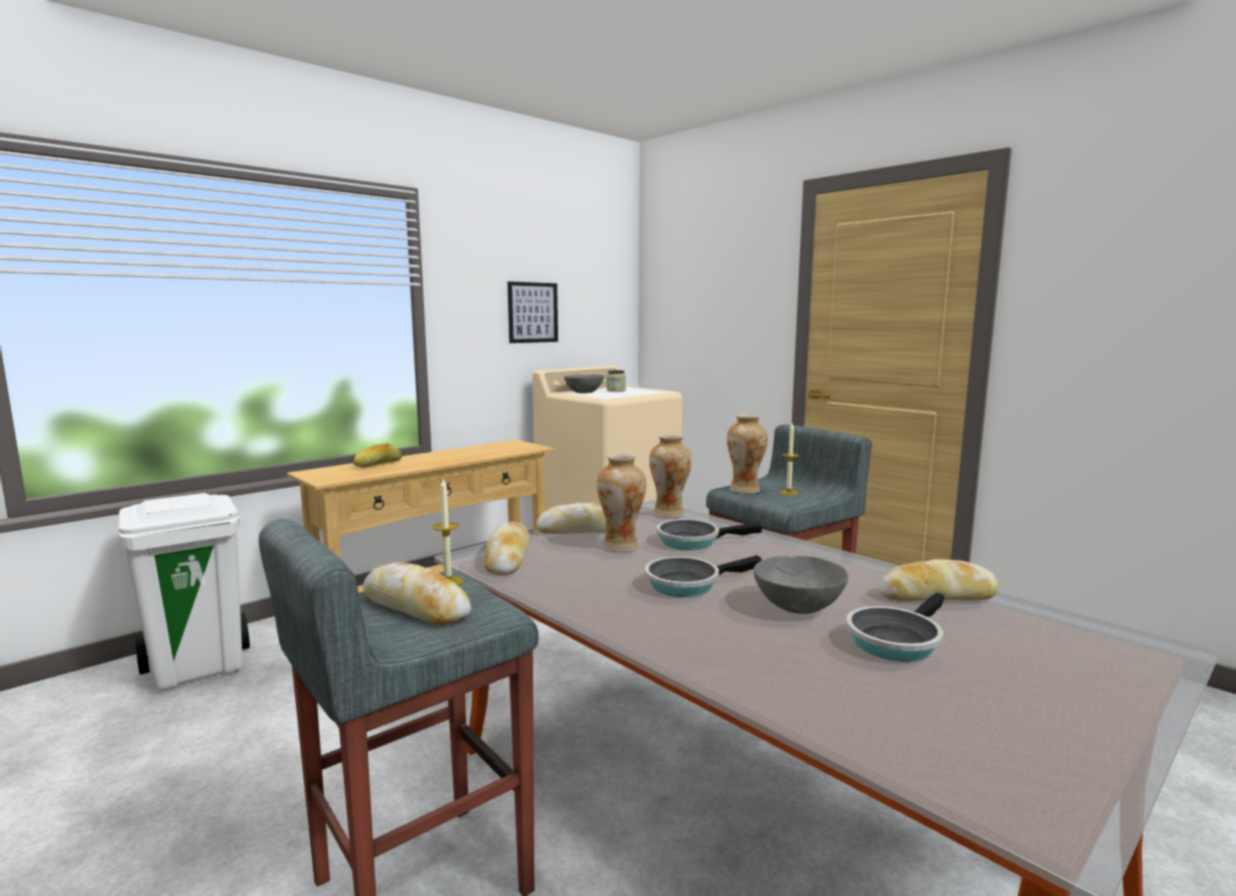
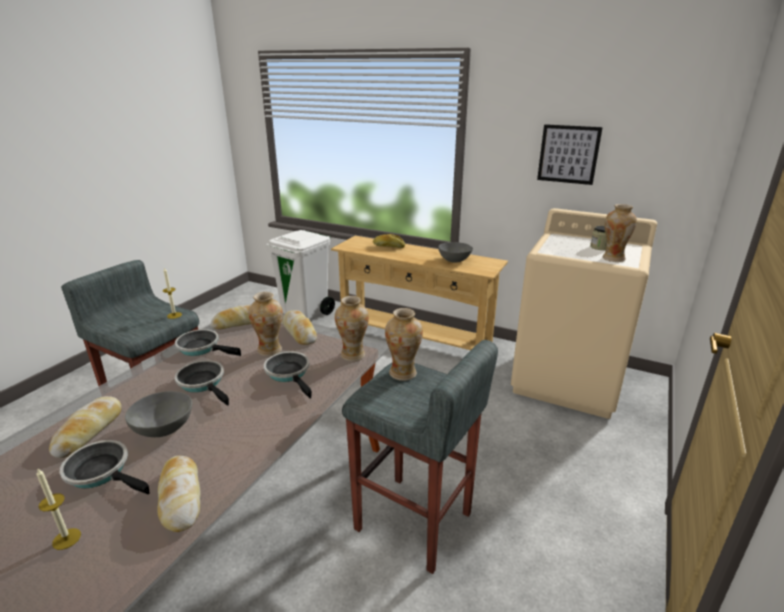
camera: 70 degrees right, 15 degrees up
(416, 606) = (143, 316): bread -> bread (89, 431)
(571, 583) = (202, 348): none -> frying pan
(584, 392) = (566, 239): grey bowl -> grey bowl (454, 260)
(646, 392) = (613, 258): none -> vase
(788, 492) = (410, 396): candle -> candle (66, 539)

